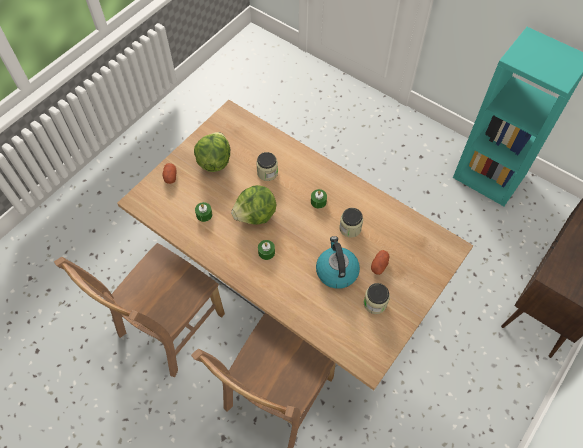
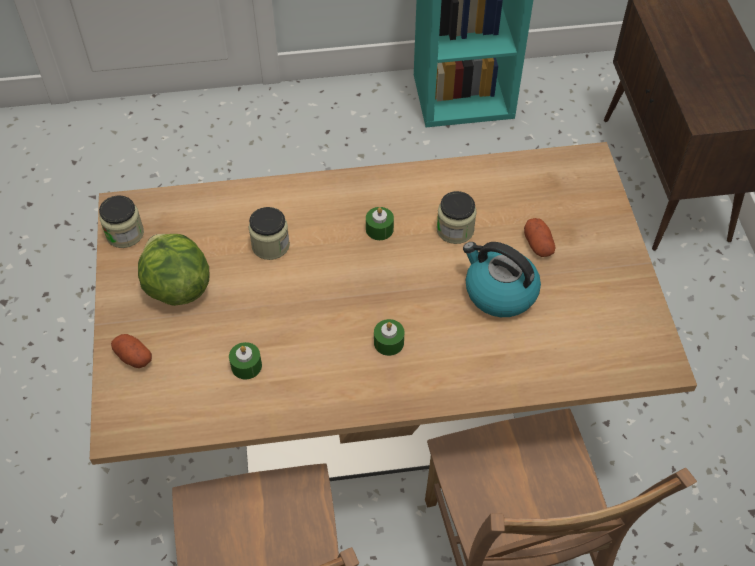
camera: 45 degrees left, 5 degrees down
(256, 215) = (320, 309): lettuce -> none
(375, 303) = (585, 290): jar -> jar (125, 234)

